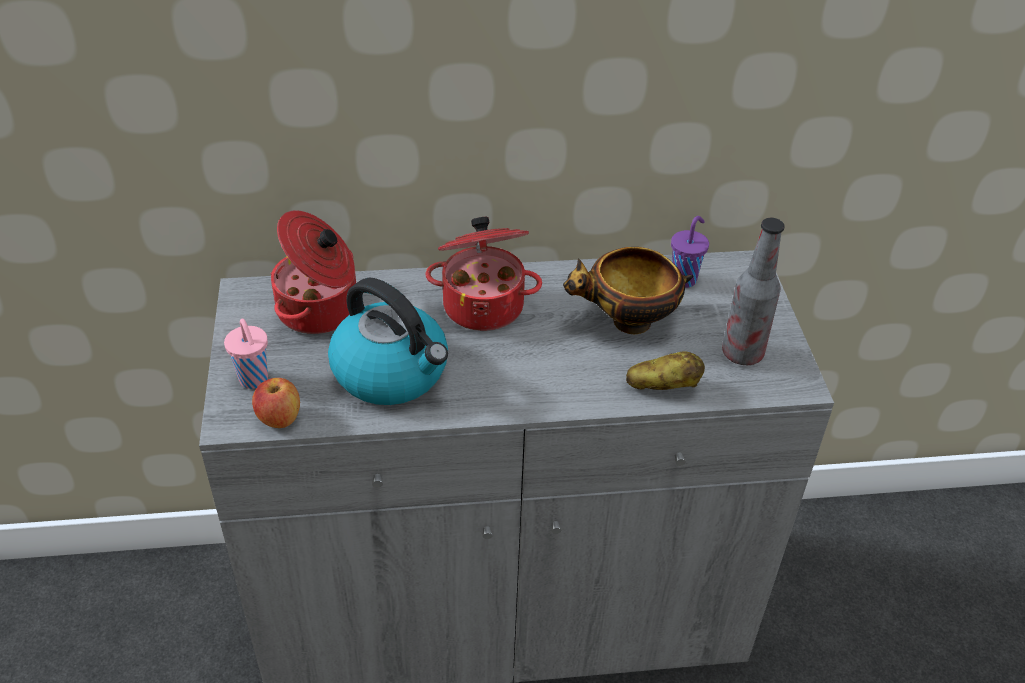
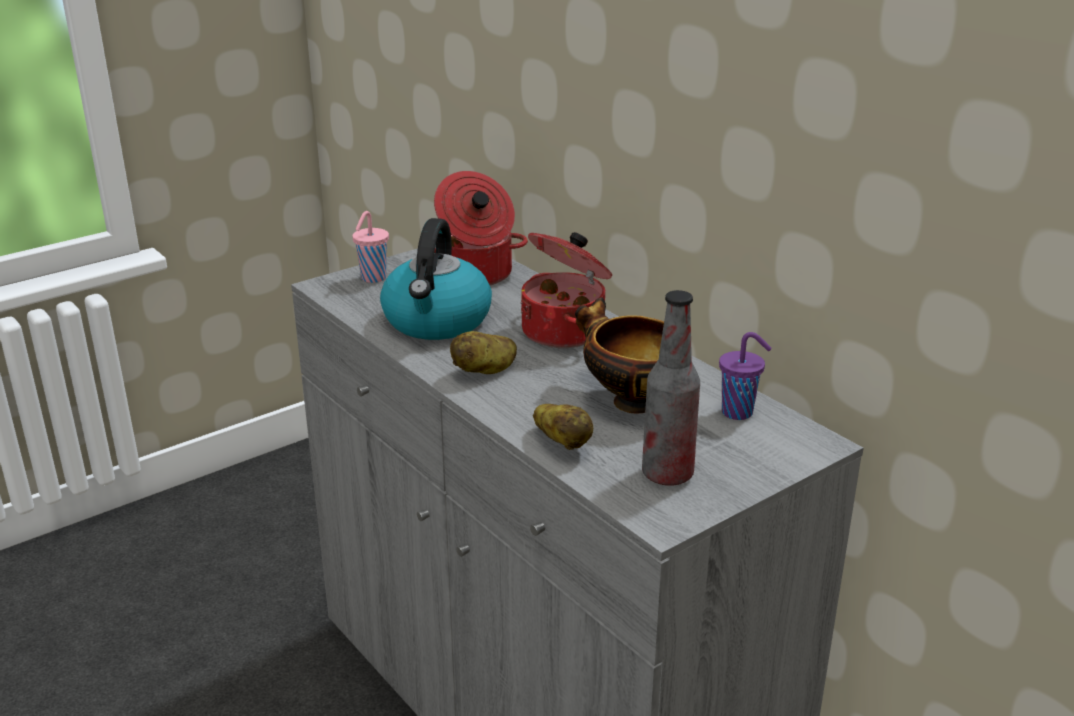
camera: 60 degrees right, 15 degrees down
(279, 419) = (342, 299): apple -> none
(512, 380) = (485, 371): none -> potato

